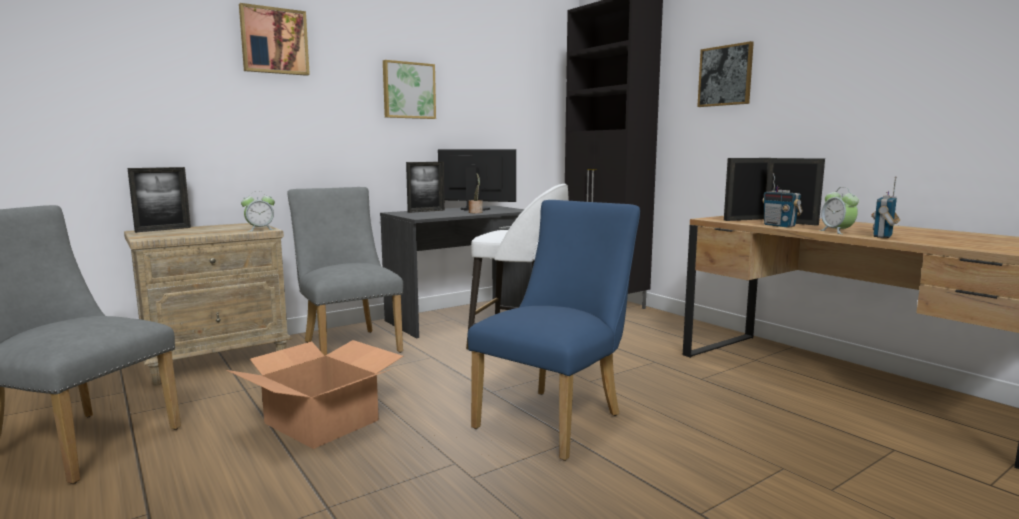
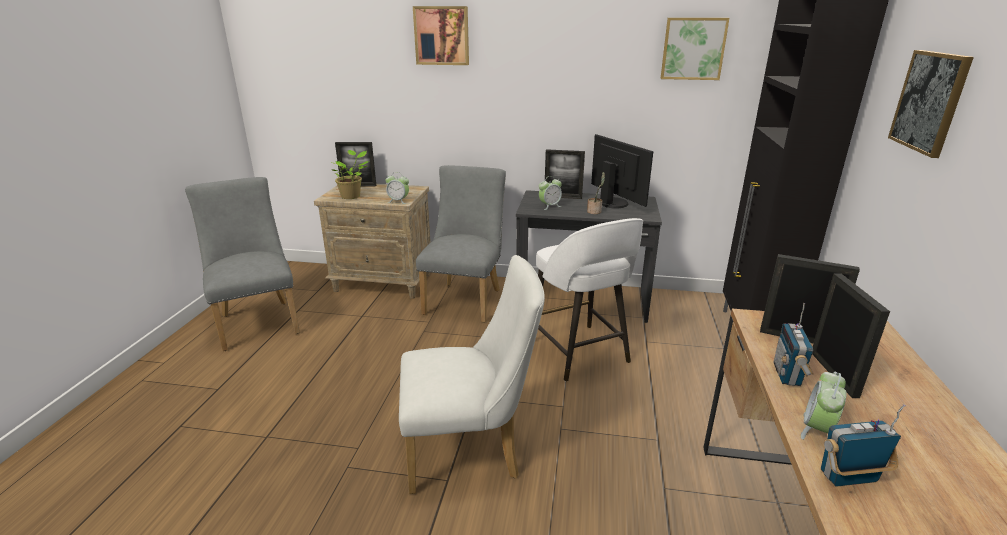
camera: 45 degrees right, 15 degrees up
(181, 234) = (352, 196): none -> potted plant
(322, 421) = (355, 366): cardboard box -> none
(408, 90) = (567, 74): picture -> picture (693, 48)
(431, 214) = (549, 206): none -> alarm clock
(555, 418) = (471, 450): blue chair -> white chair

